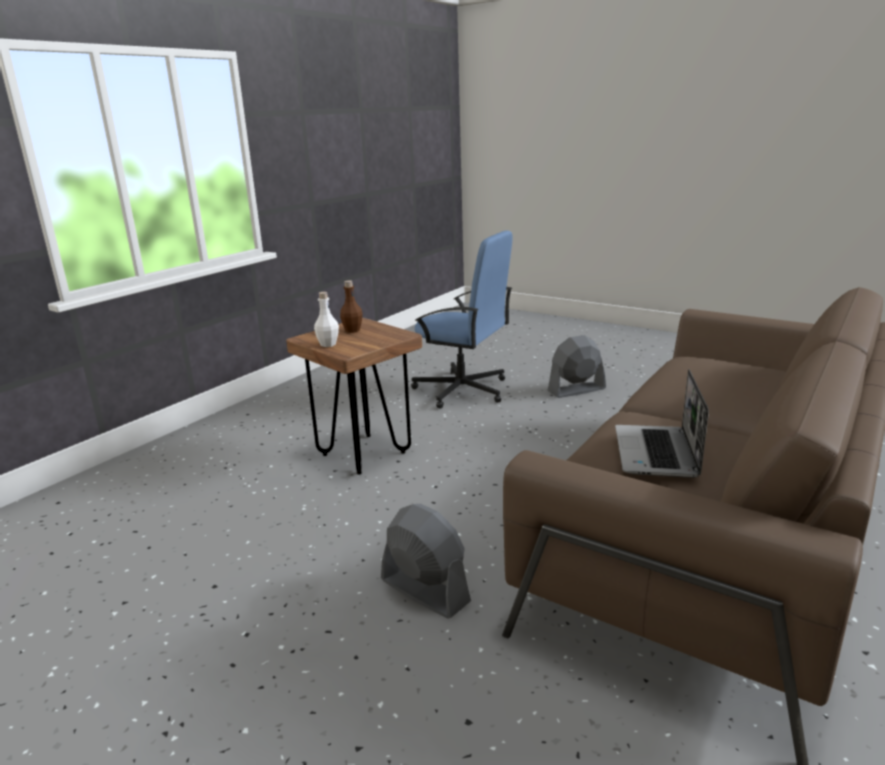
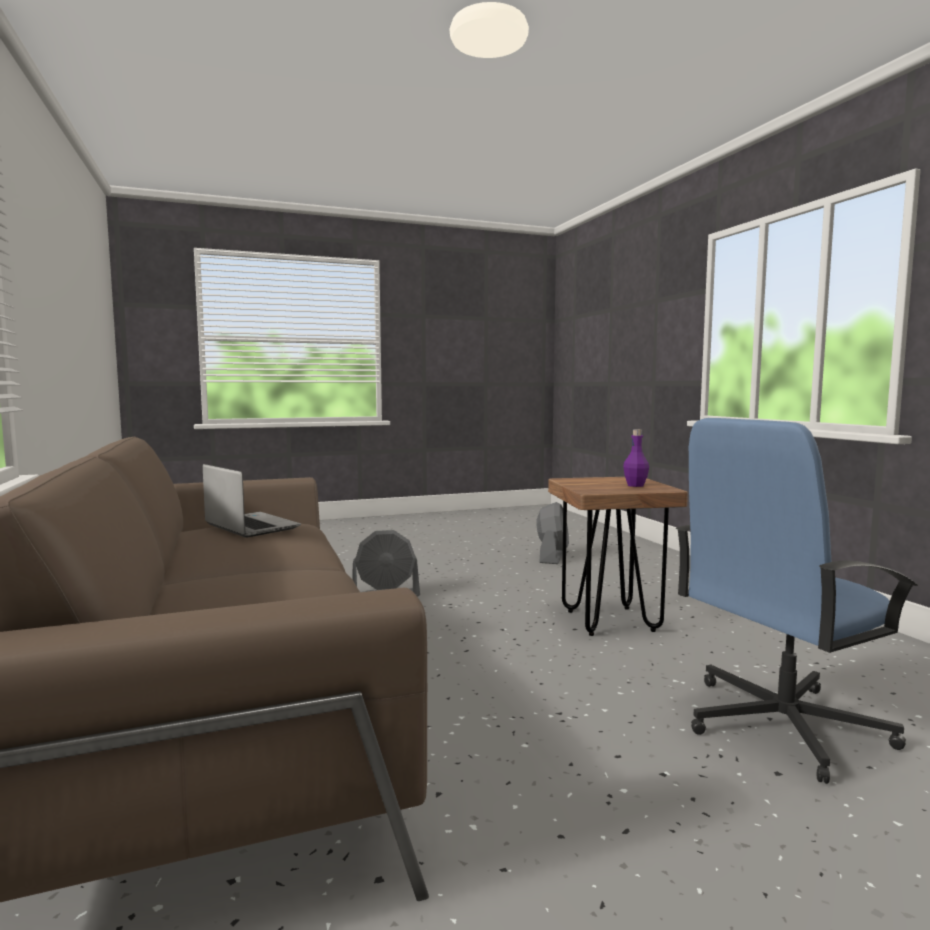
camera: 125 degrees right, 15 degrees down
(328, 344) = (600, 479): white bottle -> none
(352, 330) = (635, 485): brown bottle -> purple bottle
(576, 390) = (699, 844): grey fan -> grey fan (552, 557)

